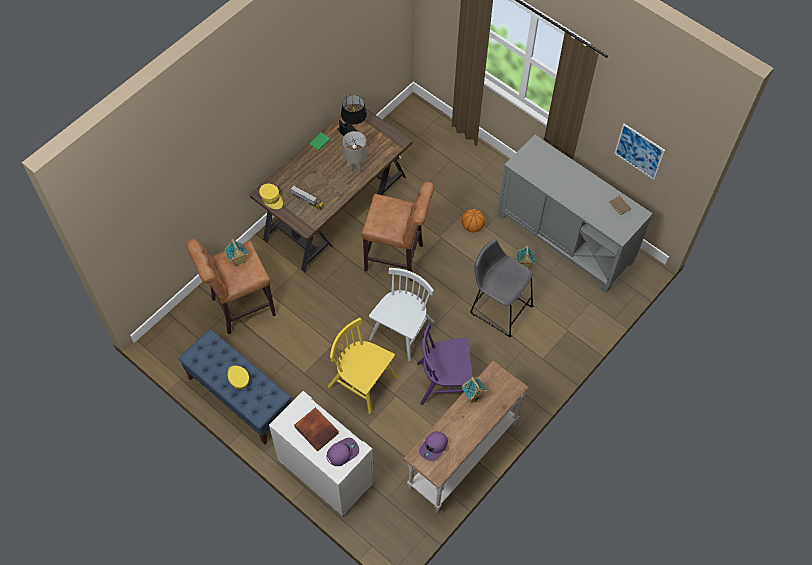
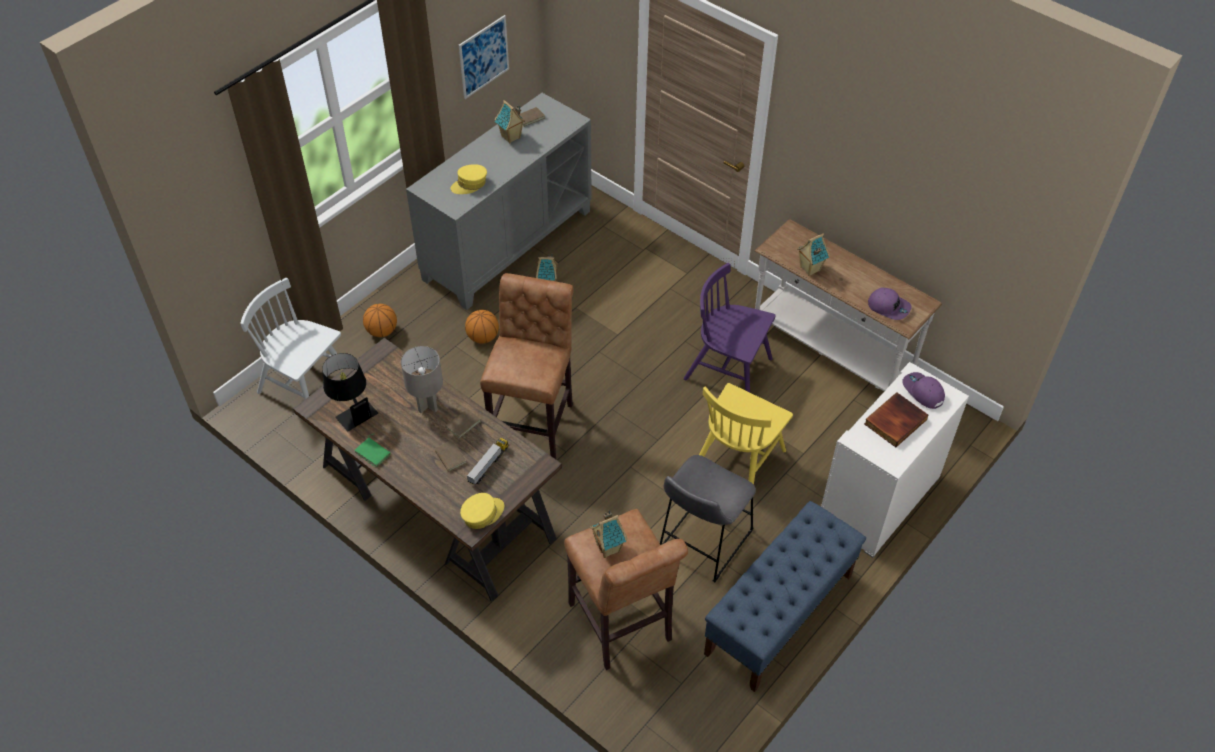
camera: 90 degrees left, 10 degrees down
(238, 378) = (793, 566): yellow cap -> yellow cap (469, 184)
(401, 331) = (654, 416): white chair -> white chair (305, 385)
(445, 382) = (728, 369): purple chair -> purple chair turned 120 degrees clockwise
(476, 168) = (382, 331): none -> basketball
(498, 307) = (613, 313): grey stool -> grey stool (702, 543)
(595, 194) = (511, 137): none -> toy house

